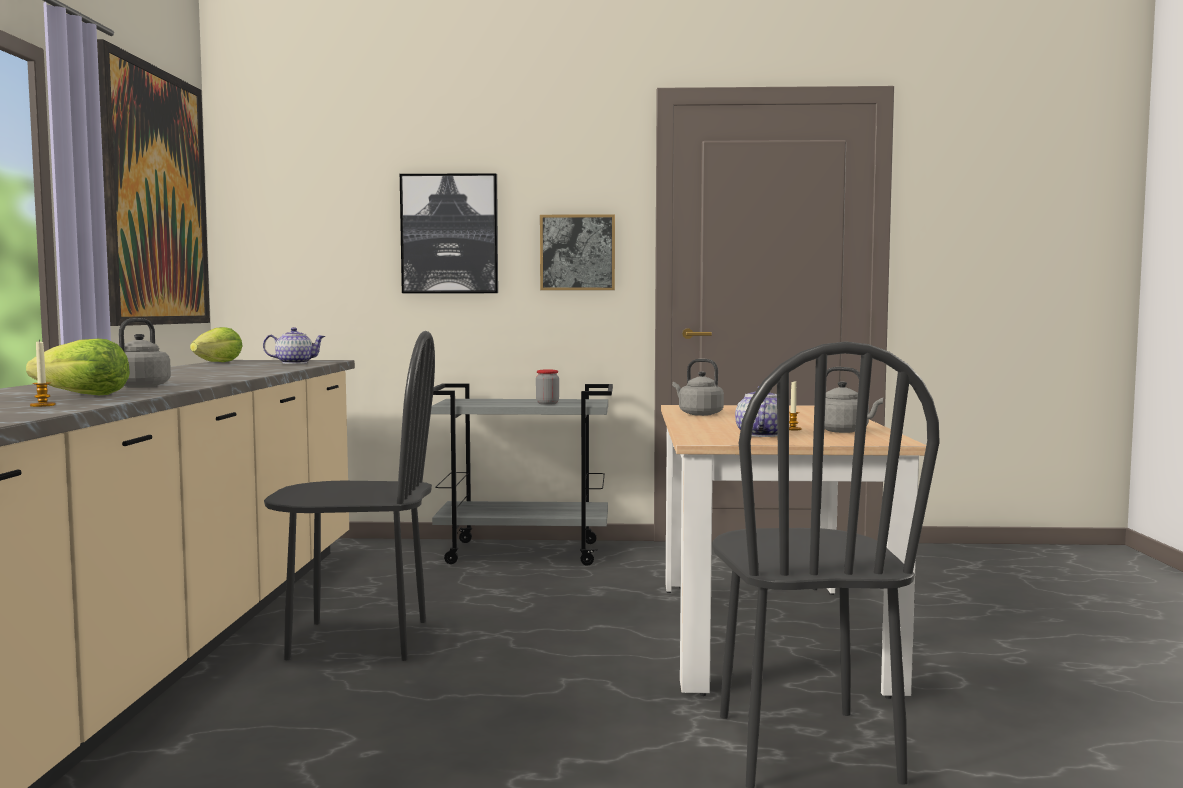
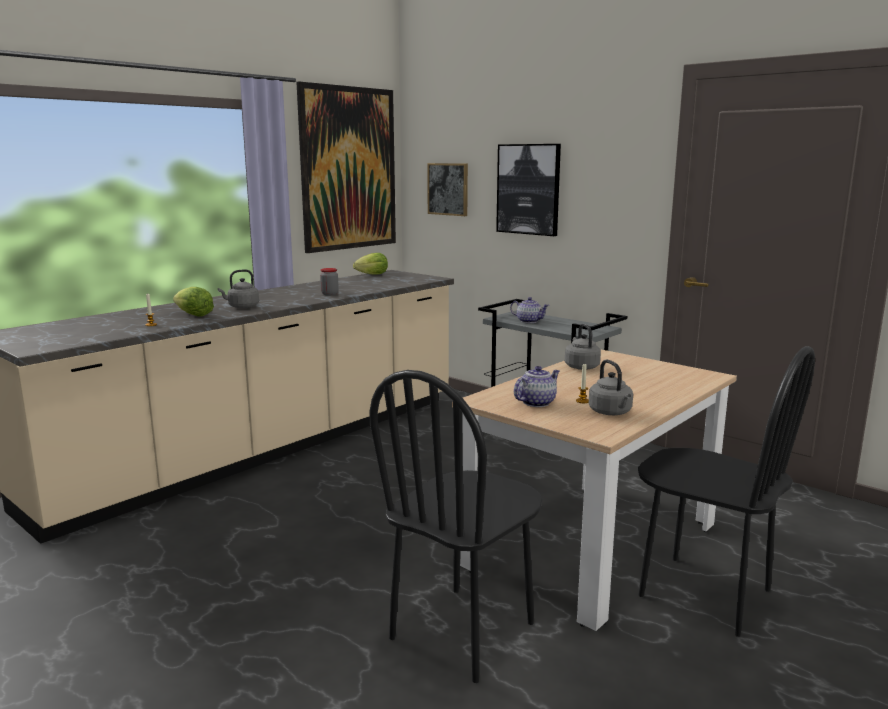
camera: 40 degrees right, 10 degrees up
(294, 363) = (405, 280): teapot -> teapot (528, 321)
(359, 640) = (363, 467): black chair -> black chair (704, 593)
(547, 403) = (560, 327): jar -> jar (329, 294)
(577, 252) = (612, 207): picture -> picture (448, 189)

